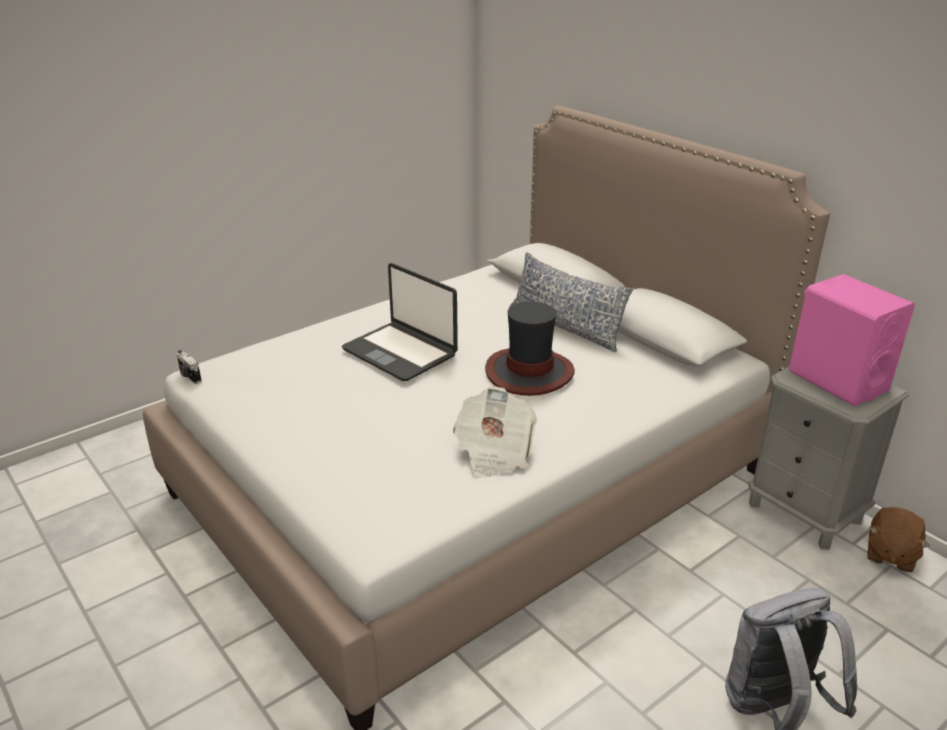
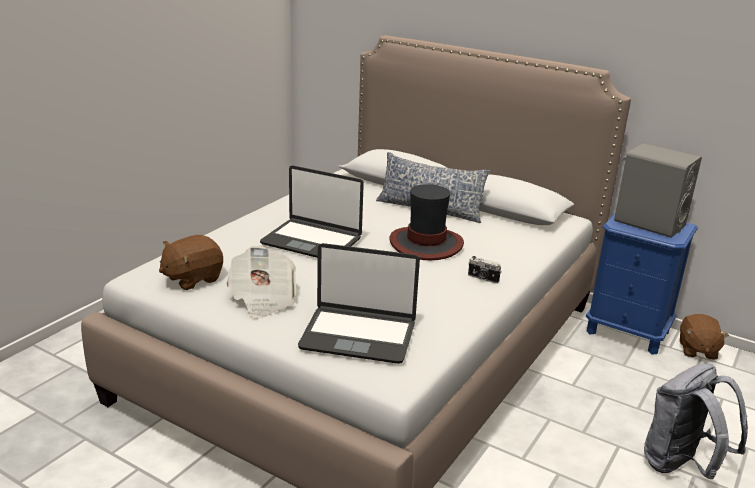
camera: 20 degrees left, 5 degrees down
(189, 376) = (131, 281): camera -> camera (483, 278)
(248, 382) = (192, 278): none -> brown plush toy
(371, 480) = (358, 335): none -> laptop
(493, 452) = (440, 302): newspaper -> newspaper (262, 299)
(805, 512) = (627, 332): grey nightstand -> blue nightstand
(837, 381) = (649, 223): pink speaker -> grey speaker

